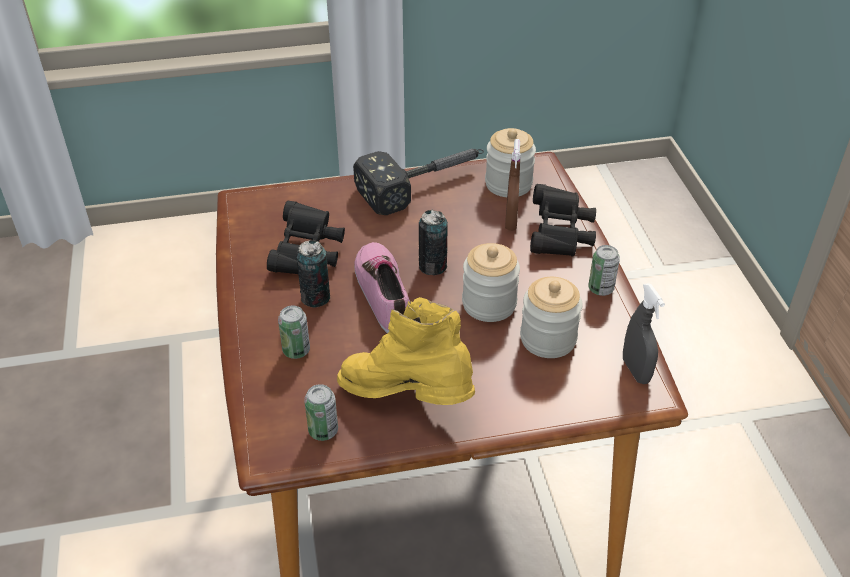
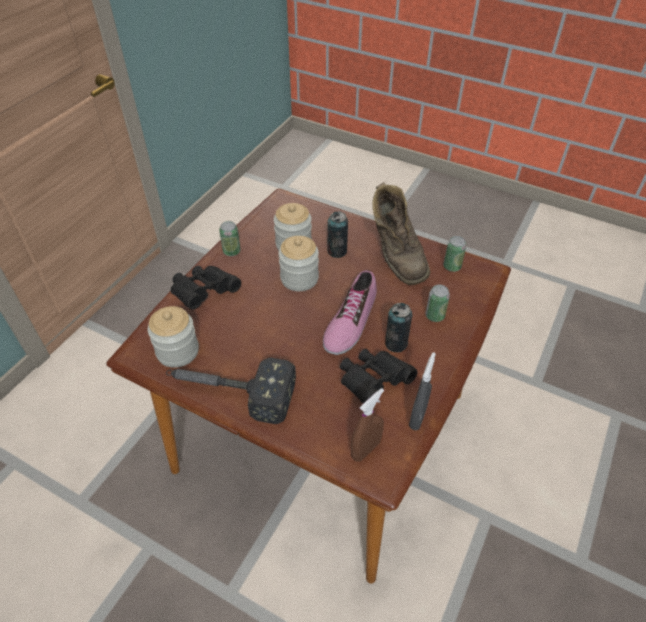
camera: 140 degrees left, 5 degrees up
(408, 399) = (395, 257): yellow boot -> brown boot
(432, 266) = (303, 320): can -> can (337, 251)
(511, 221) = (217, 321): brown spray bottle -> brown spray bottle (365, 449)
(636, 371) = (274, 210): grey spray bottle -> grey spray bottle (417, 417)

